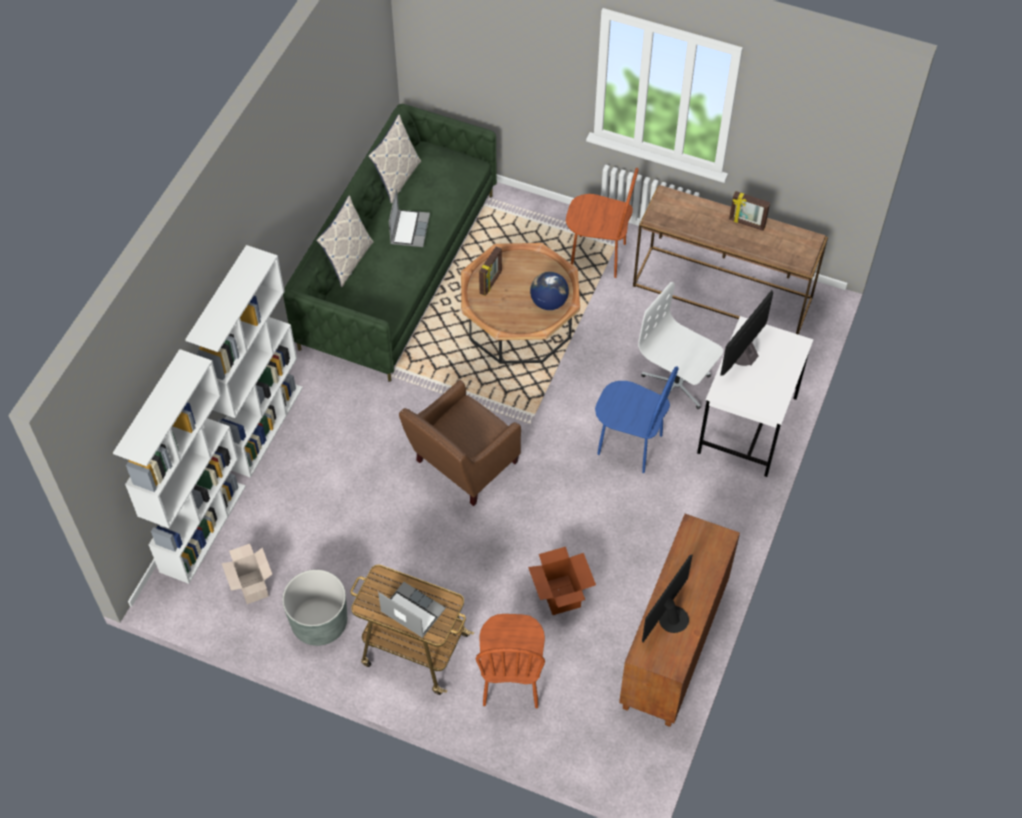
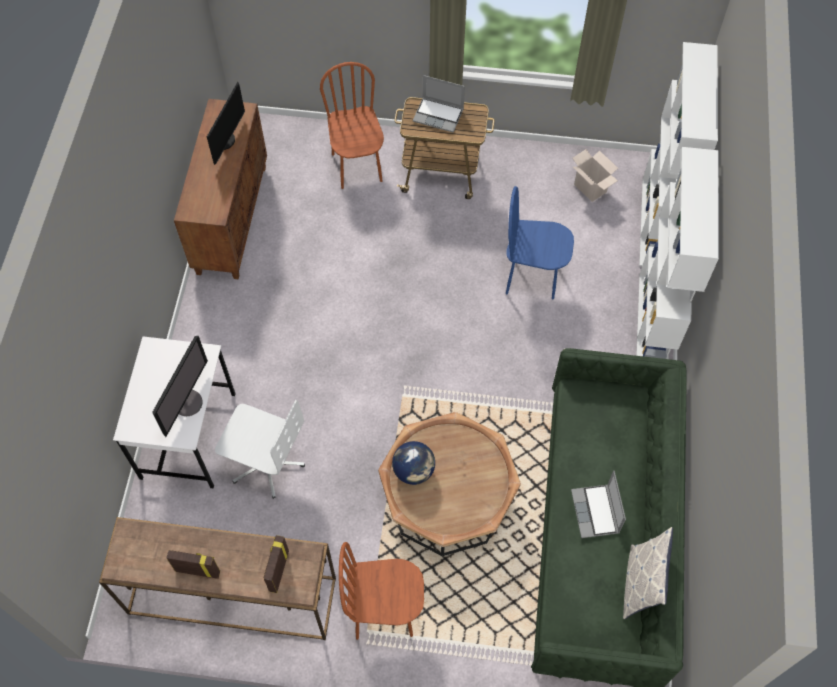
camera: 165 degrees right, 5 degrees up
(319, 622) = (524, 175): grey planter -> none
(348, 261) = (644, 454): pillow -> none
(461, 465) = (455, 329): brown armchair -> none
(491, 282) = (483, 480): picture frame -> picture frame (278, 571)
(560, 595) = (334, 238): cardboard box -> none
(629, 445) = (302, 387): blue chair -> blue chair (532, 277)

